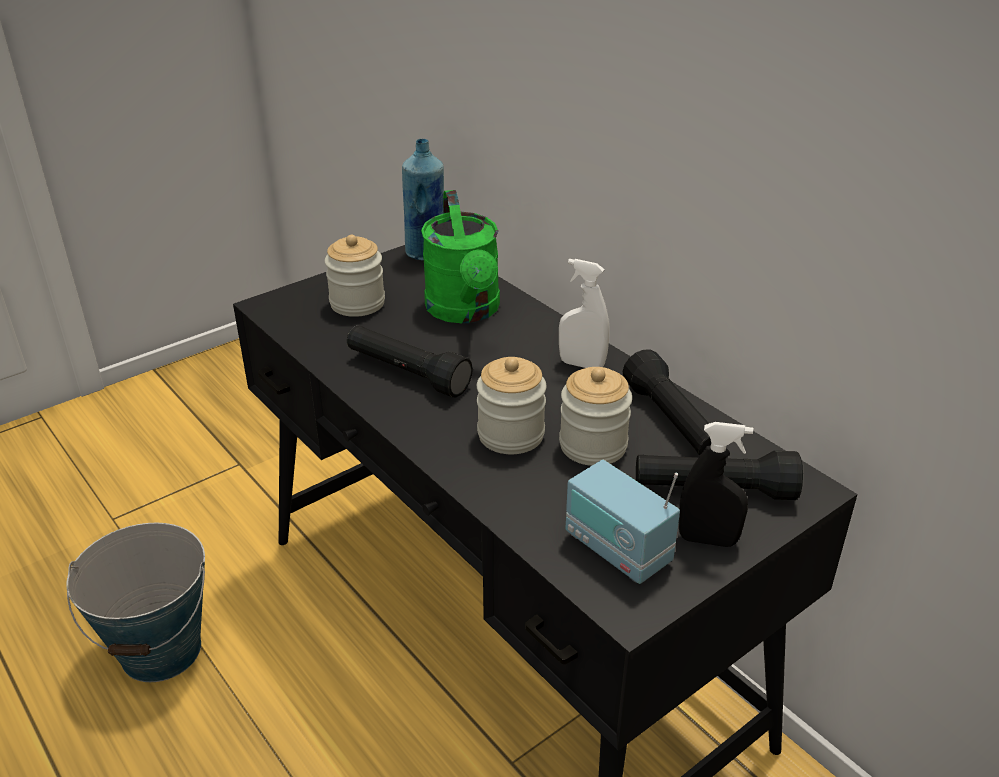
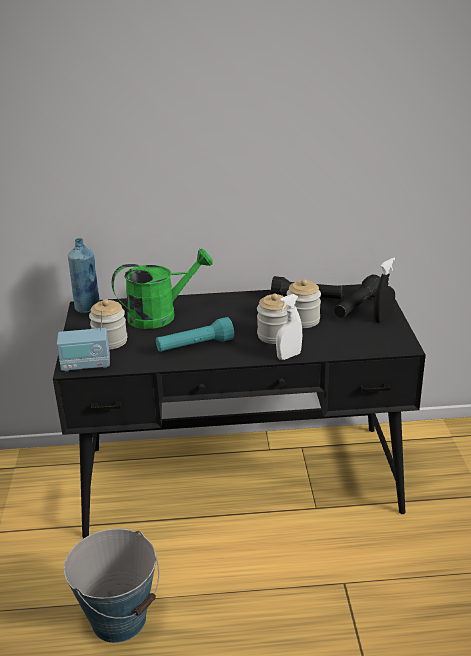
camera: 55 degrees left, 5 degrees down
(407, 373) = (195, 346): black flashlight -> turquoise flashlight
(465, 311) = (160, 315): green watering can -> green watering can turned 45 degrees counterclockwise
(582, 364) = (243, 303): white spray bottle -> white spray bottle (289, 356)
(616, 550) = (371, 337): radio -> radio (86, 365)

